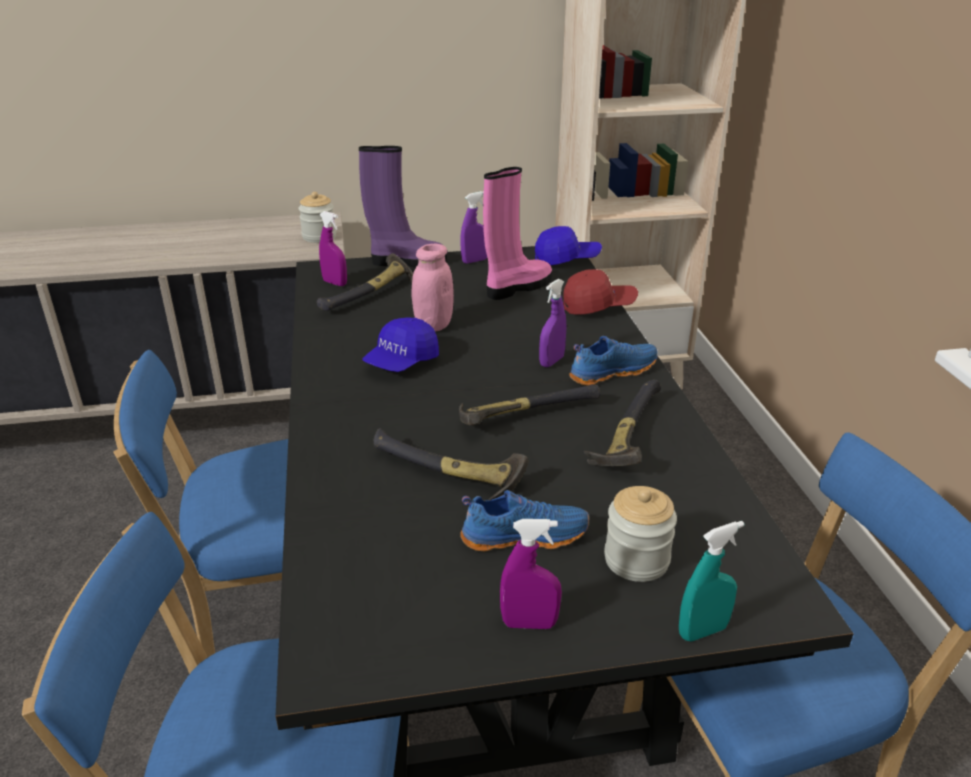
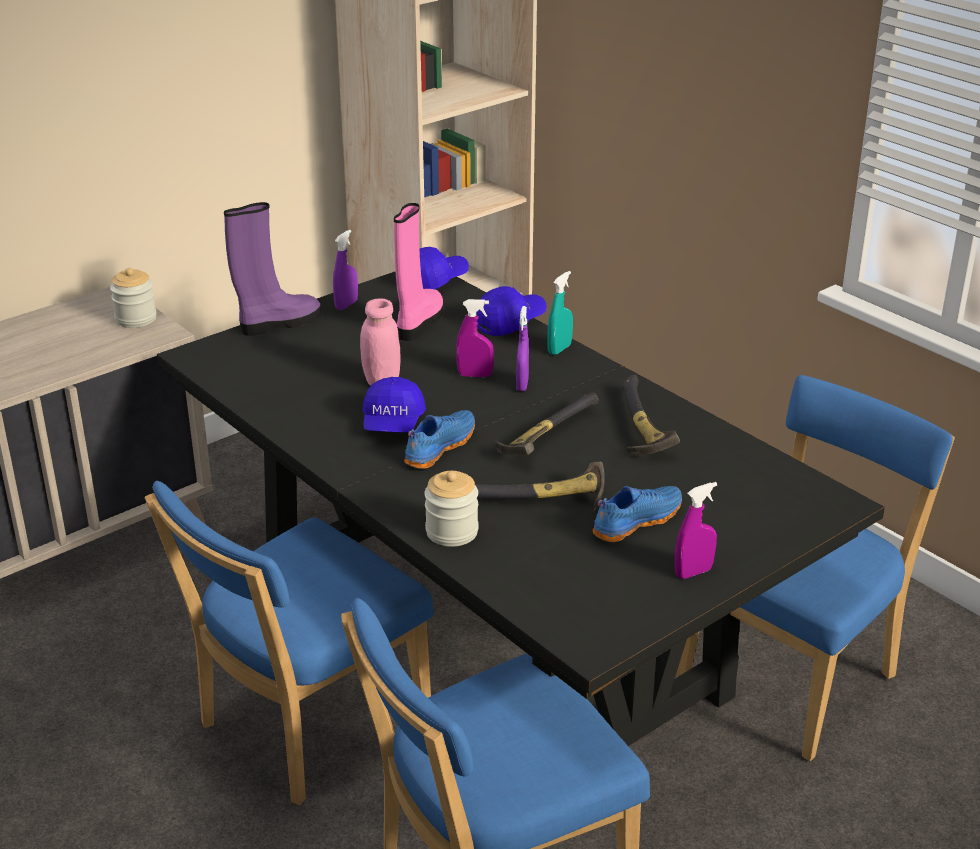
camera: 30 degrees left, 0 degrees up
(335, 283) = (231, 366): purple spray bottle -> purple spray bottle (475, 375)
(372, 295) = (286, 368): hammer -> none
(598, 306) = (510, 322): red cap -> blue cap
(611, 371) = (579, 379): blue shoe -> blue shoe (438, 447)
(636, 560) = (724, 510): jar -> jar (452, 532)
(702, 631) = (800, 537): turquoise spray bottle -> turquoise spray bottle (559, 349)

